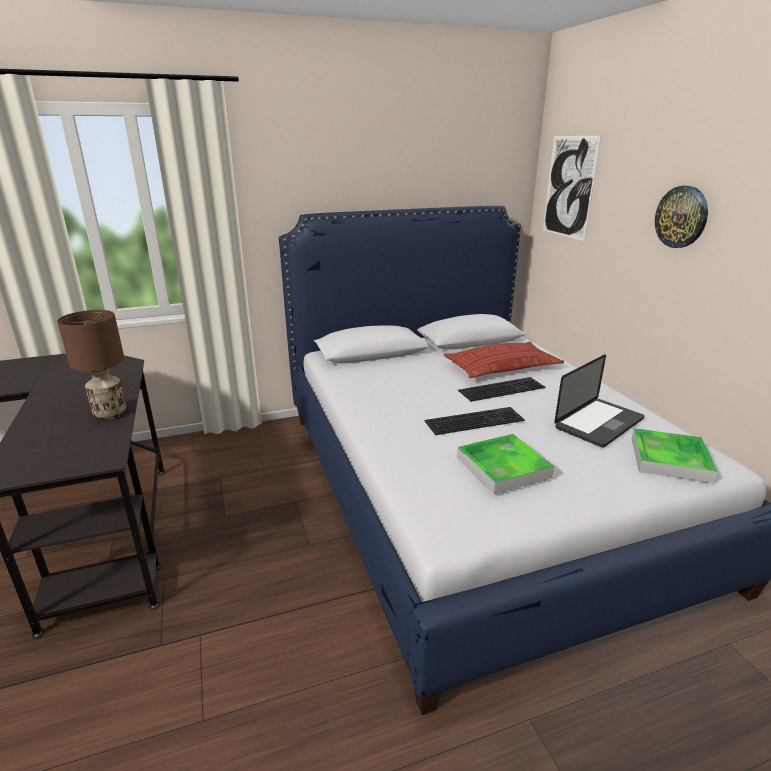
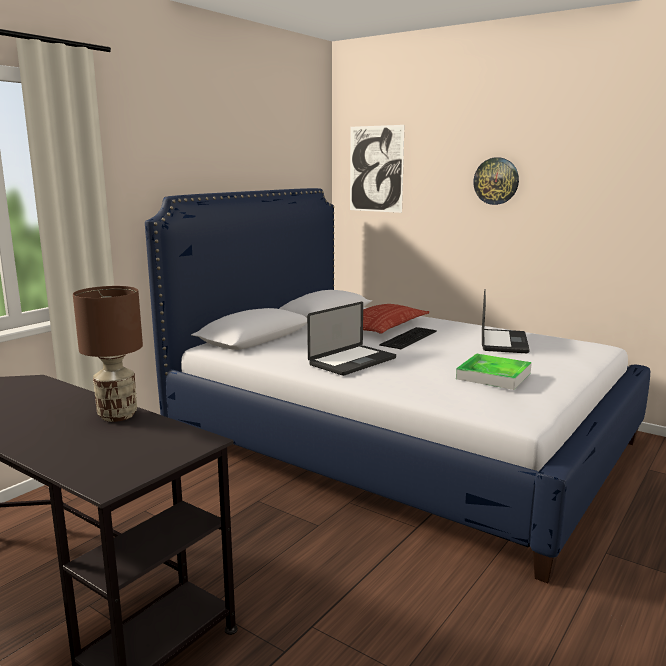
camera: 35 degrees left, 10 degrees down
(402, 404) = (352, 361): none -> laptop
(474, 420) = (424, 358): keyboard -> none
(669, 459) = (571, 349): tray -> none

